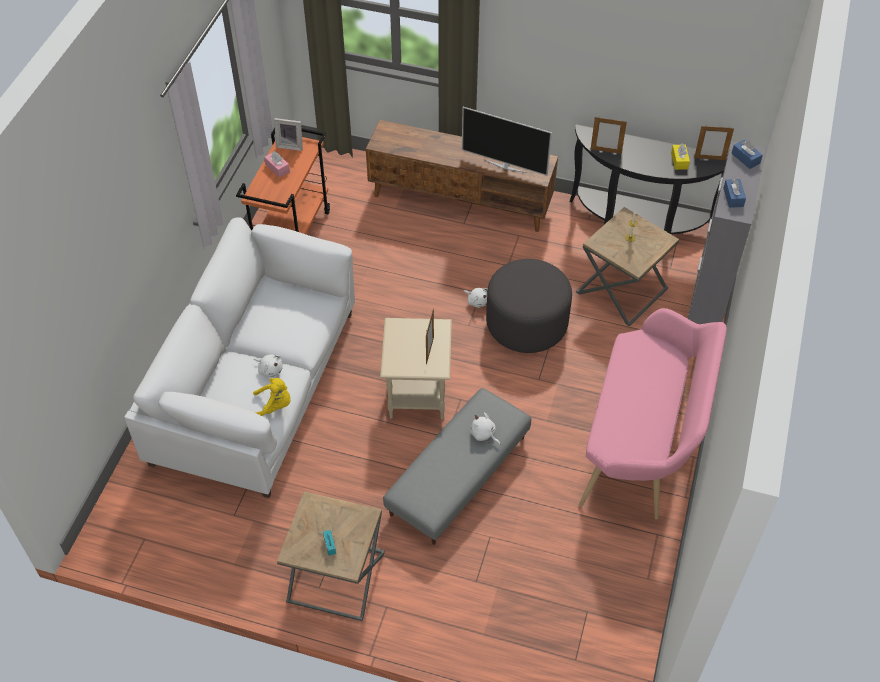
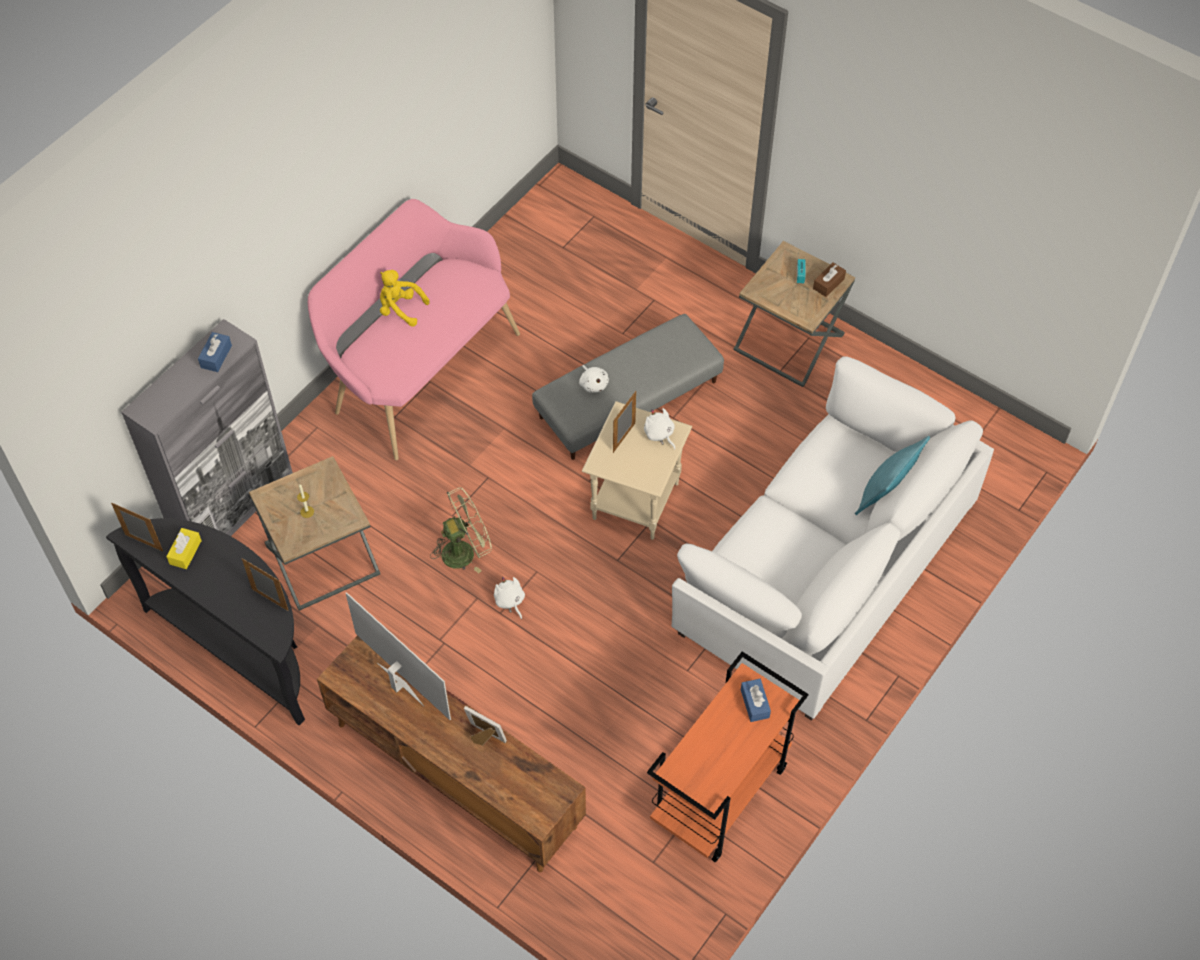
camera: 160 degrees left, 5 degrees up
(211, 383) = (885, 494): none -> turquoise pillow
(270, 369) = (813, 493): white plush toy -> white plush toy (659, 434)
(274, 406) = (819, 445): yellow plush toy -> yellow plush toy (400, 309)
(277, 168) = (734, 744): pink tissue box -> none
(290, 145) = (703, 784): picture frame -> picture frame (484, 738)
(300, 544) = (828, 284): none -> brown tissue box
(527, 324) = (464, 550): grey ottoman -> green fan
(745, 158) = (158, 403): blue tissue box -> blue tissue box (754, 703)

